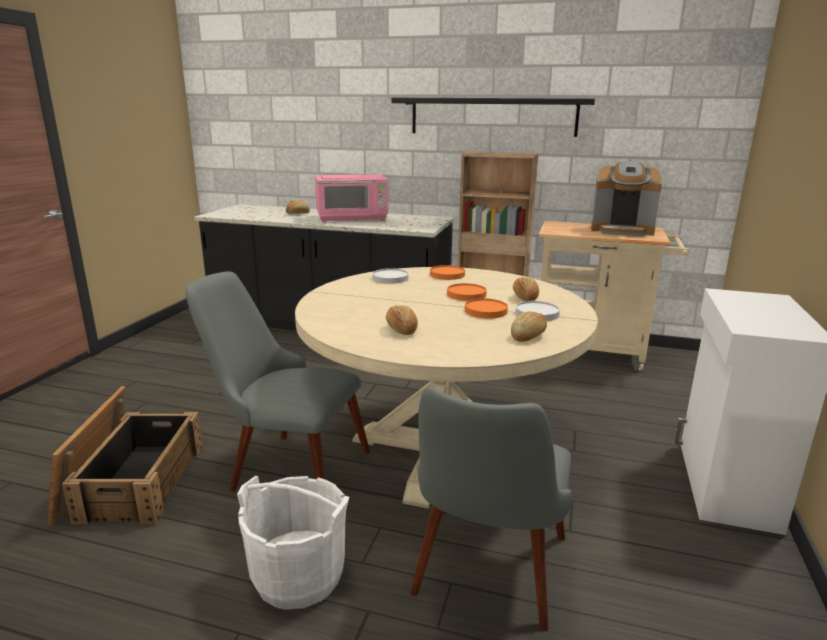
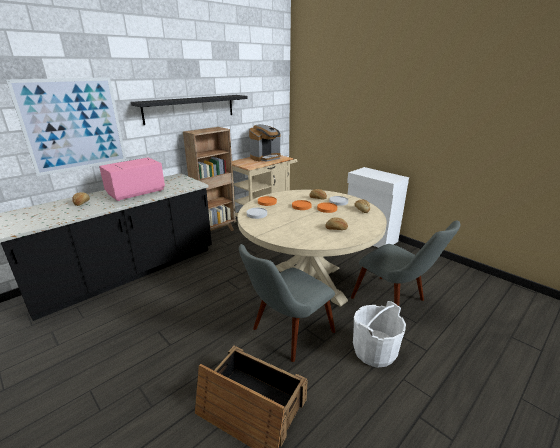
camera: 60 degrees left, 5 degrees up
(330, 121) = (74, 125): none -> picture
(352, 218) = (135, 193): pink microwave -> pink microwave turned 150 degrees counterclockwise

